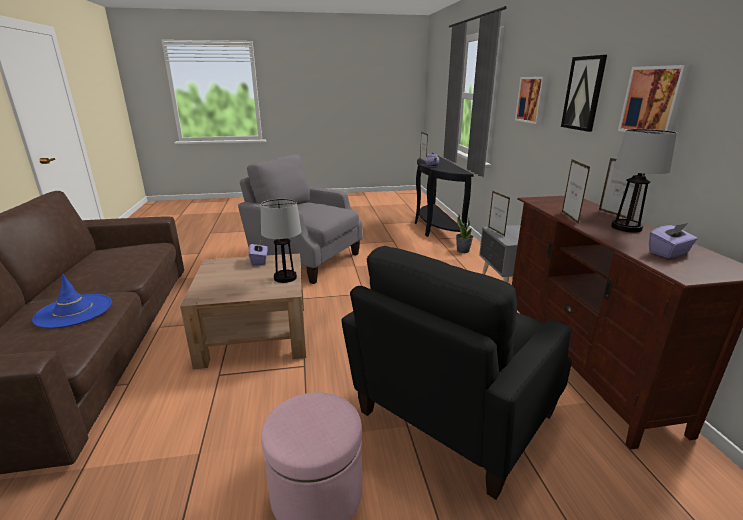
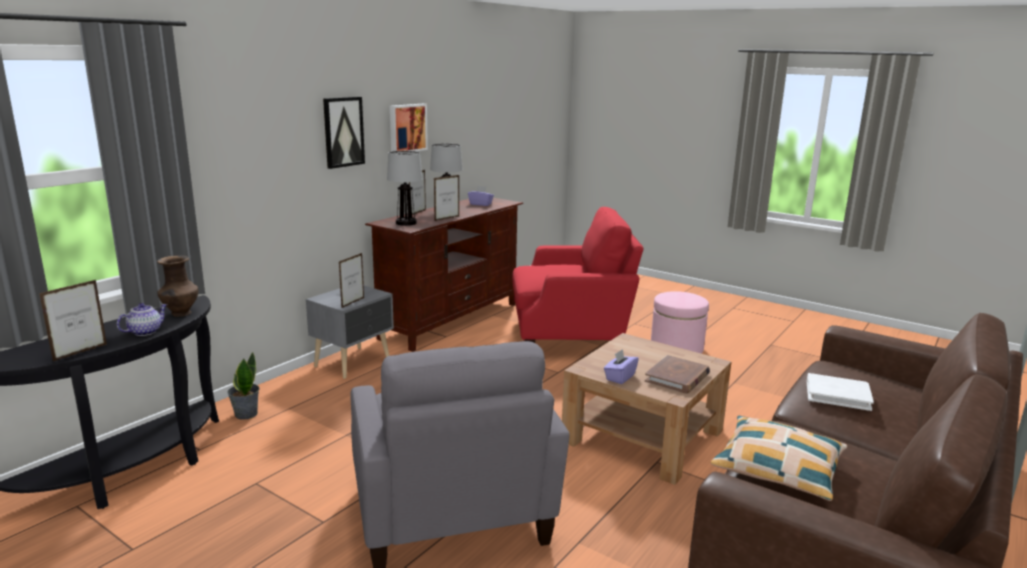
camera: 135 degrees left, 5 degrees down
(73, 311) = (837, 395): blue hat -> white book
(136, 253) = (778, 468): none -> pillow
(219, 274) = (677, 378): none -> brown book
(285, 277) = (615, 350): table lamp -> table lamp (405, 223)
(447, 169) = (181, 314): none -> brown vase
(452, 416) = (570, 338): black armchair -> red armchair
(532, 99) = (262, 151): picture -> none

